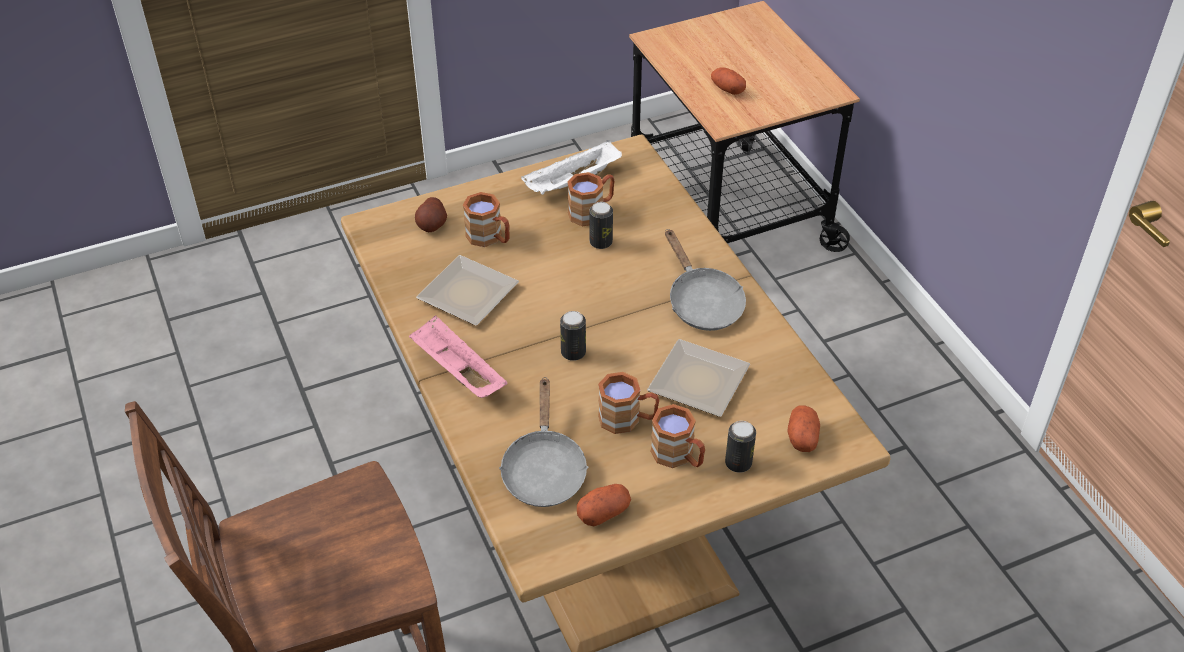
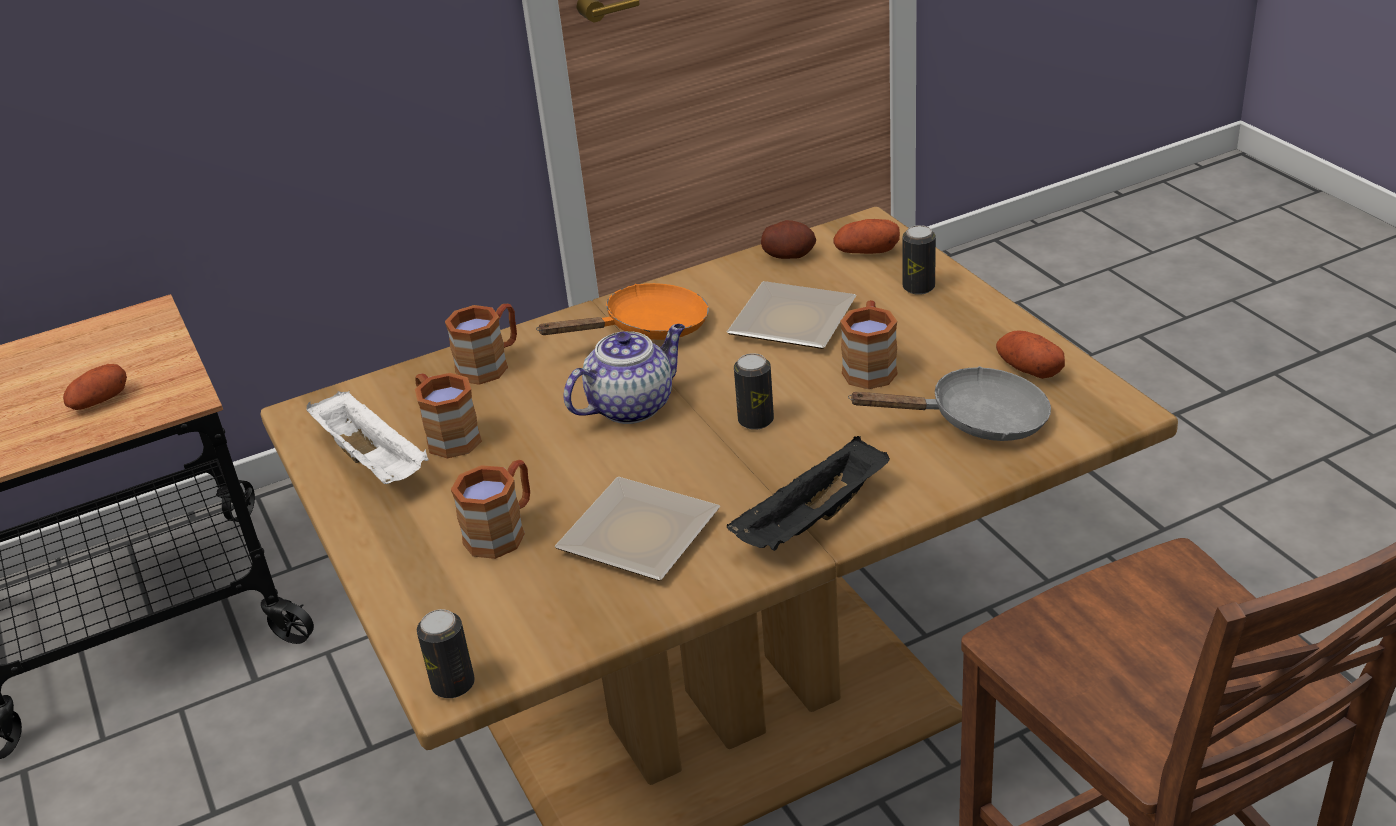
camera: 90 degrees left, 10 degrees down
(432, 225) = (462, 602): potato -> potato (789, 255)
(457, 372) = (812, 521): pink tray -> black tray
(601, 242) = (521, 420): can -> can (453, 684)
(605, 293) = (632, 405): none -> teapot
(678, 456) = (921, 326): brown mug -> brown mug (490, 364)
(702, 302) = (647, 329): grey frying pan -> orange frying pan

